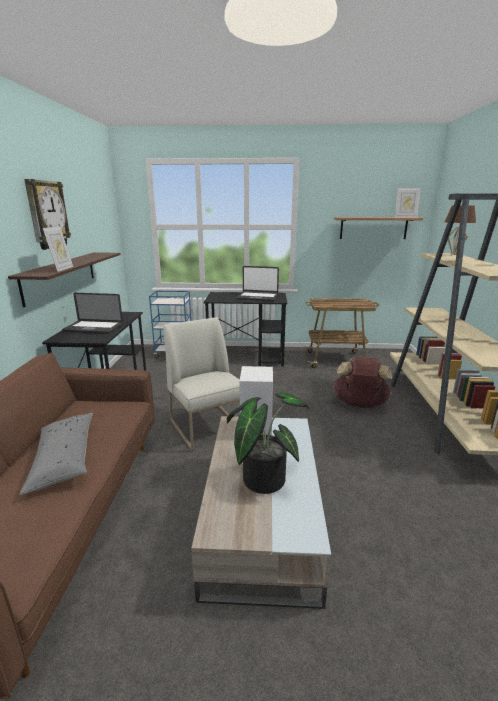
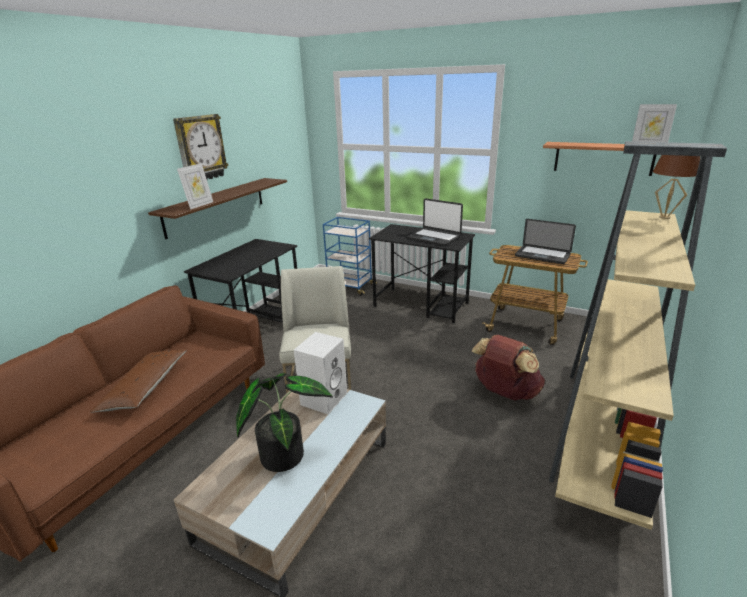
camera: 25 degrees right, 5 degrees up
(63, 459) = (145, 388): grey pillow -> brown pillow
(93, 328) = (236, 260): laptop -> laptop (542, 255)

